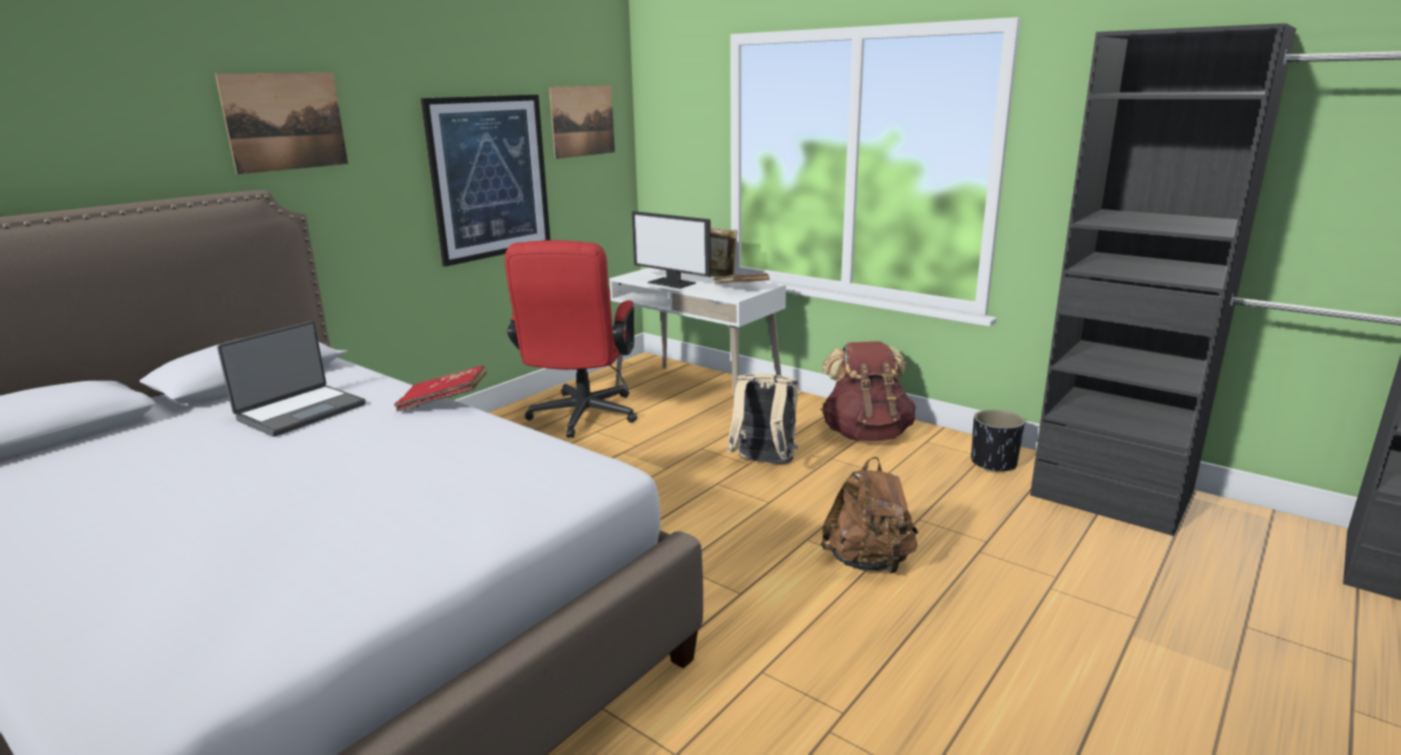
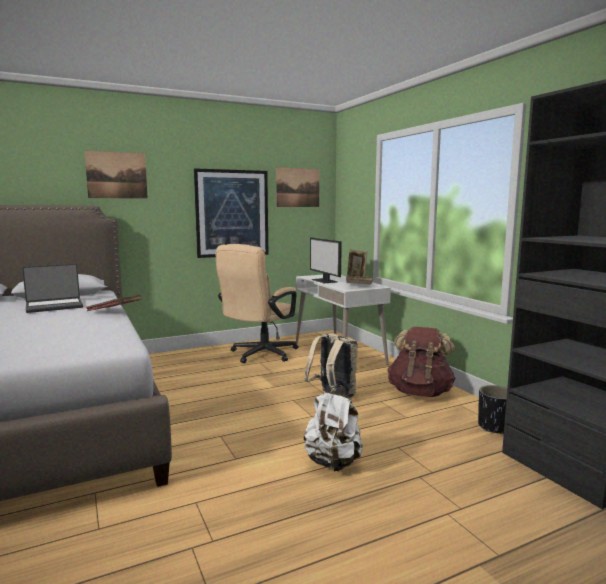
camera: 25 degrees right, 10 degrees down
(581, 418) = (259, 355): red office chair -> beige office chair
(868, 562) = (333, 463): brown backpack -> white backpack

